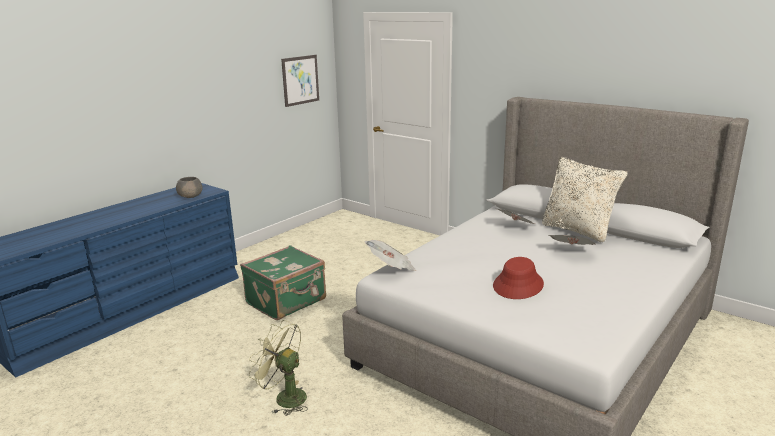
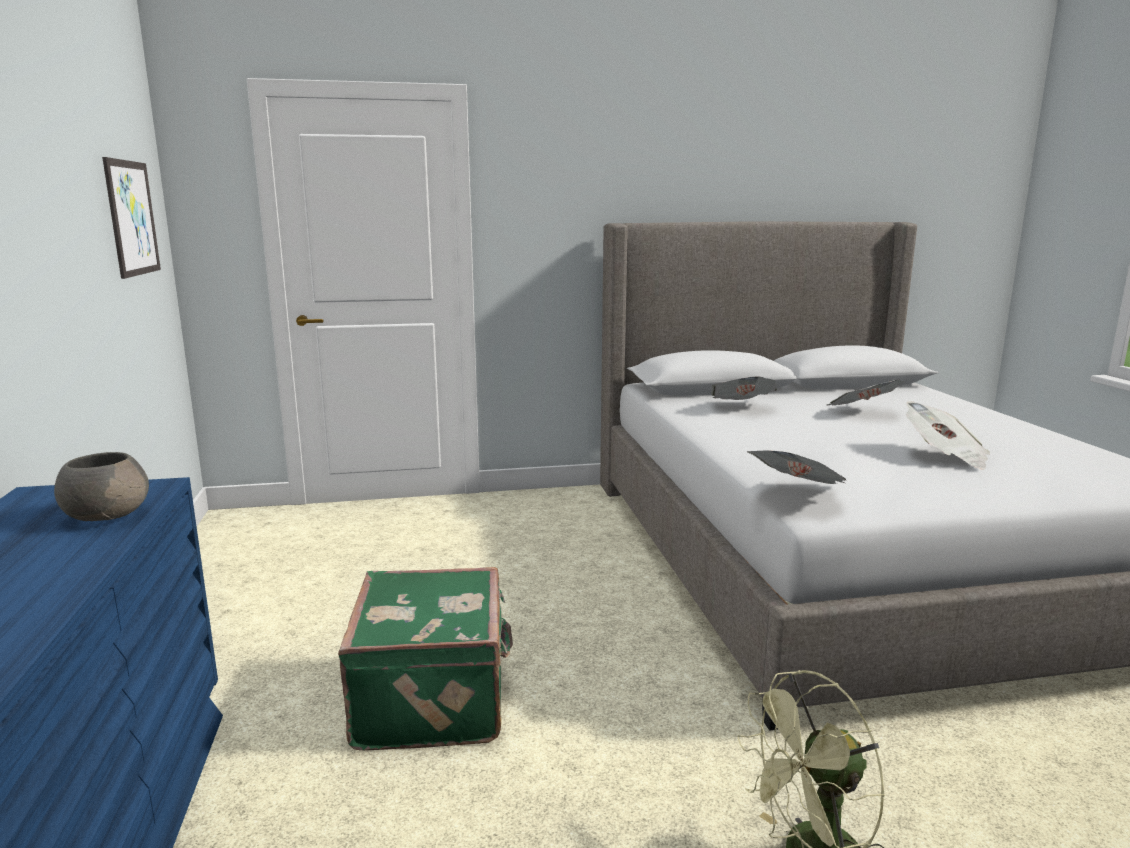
camera: 50 degrees left, 5 degrees down
(518, 285) = (945, 457): red hat -> newspaper
(577, 232) = (803, 395): beige pillow -> none

